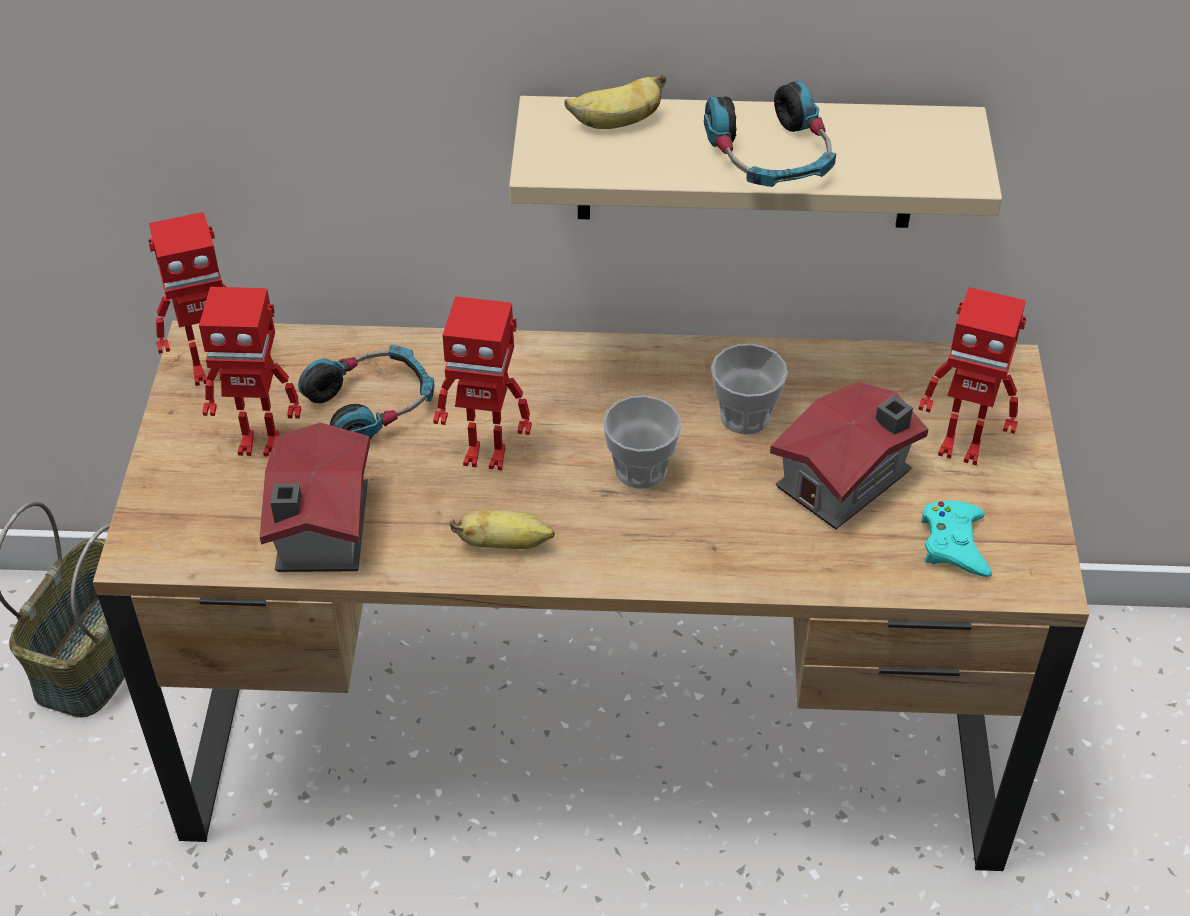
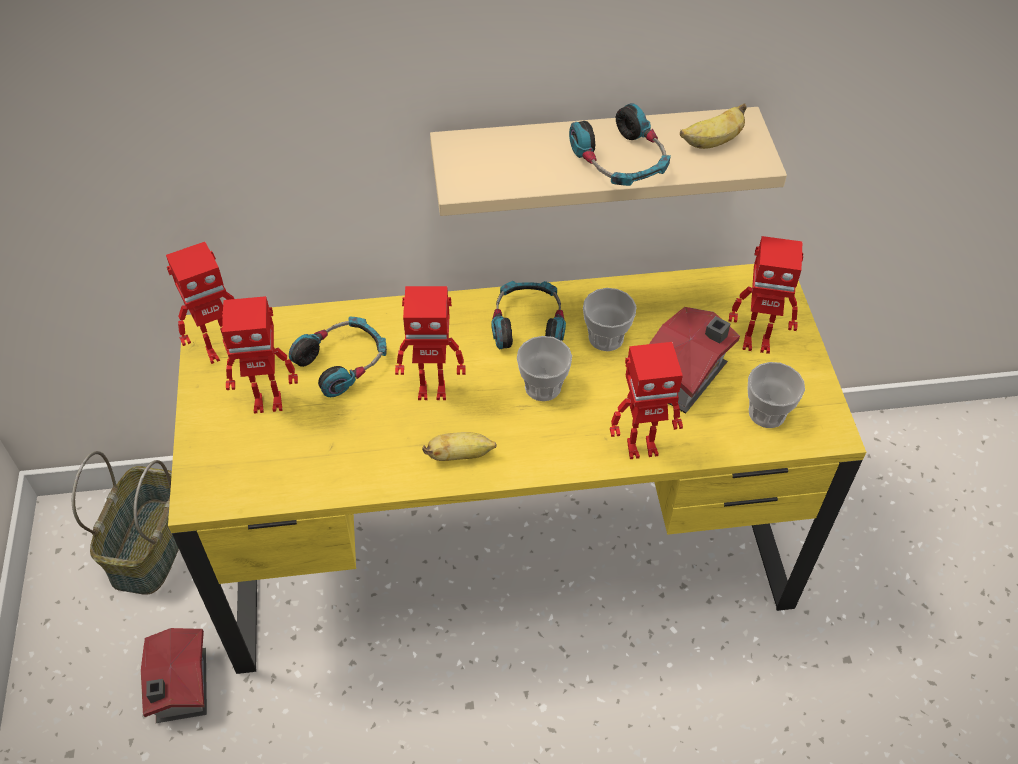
camera: 10 degrees left, 5 degrees up
(318, 530) = (325, 463): toy house -> toy house (179, 688)
(595, 722) = (507, 545): brown desk -> yellow desk
(616, 123) = (505, 147): banana -> banana (712, 142)
(639, 385) = (528, 324): none -> headphones
(761, 565) = (641, 446): none -> toy robot
(954, 544) = (767, 413): turquoise game controller -> cup

